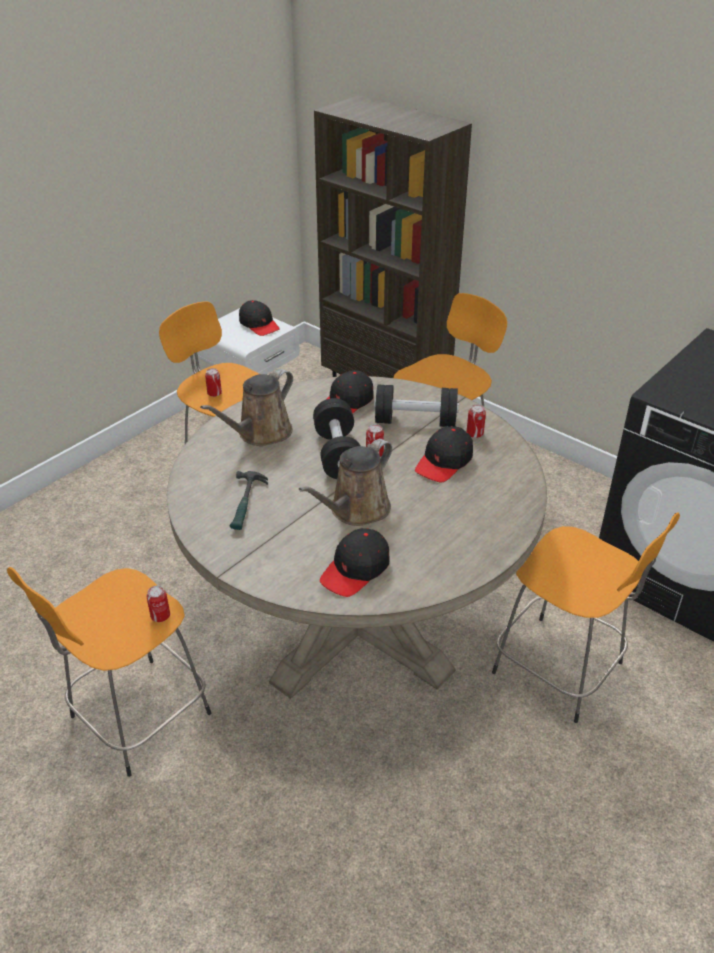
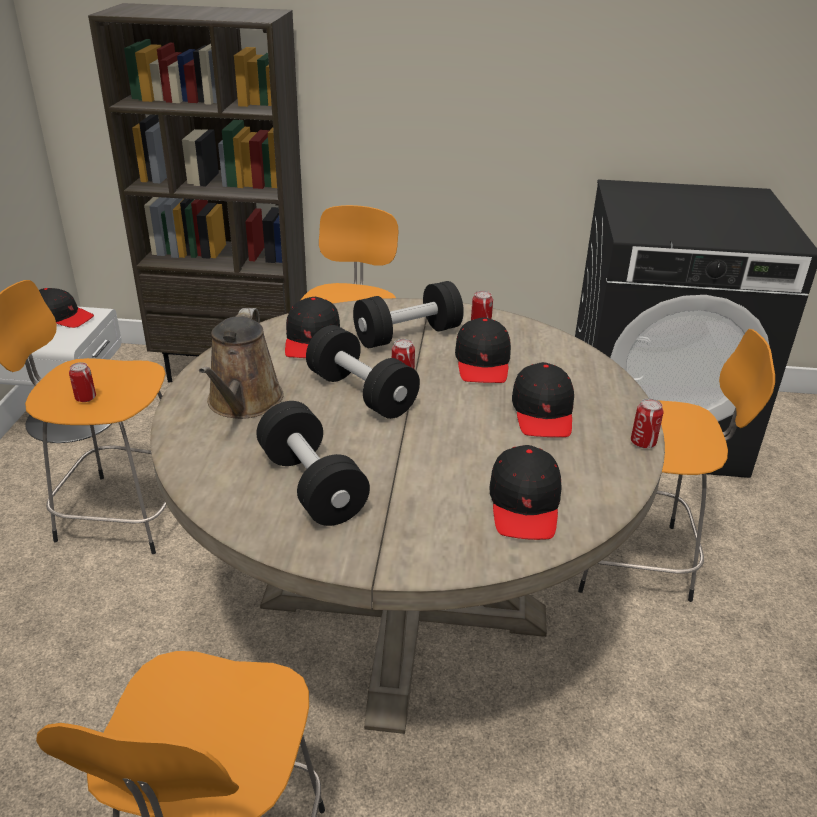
camera: 35 degrees left, 5 degrees down
(160, 616) = (272, 695): can -> can (643, 442)
(246, 503) = (312, 485): hammer -> black dumbbell
(356, 510) = (450, 442): brown watering can -> none
(442, 515) = (543, 412): none -> black cap

